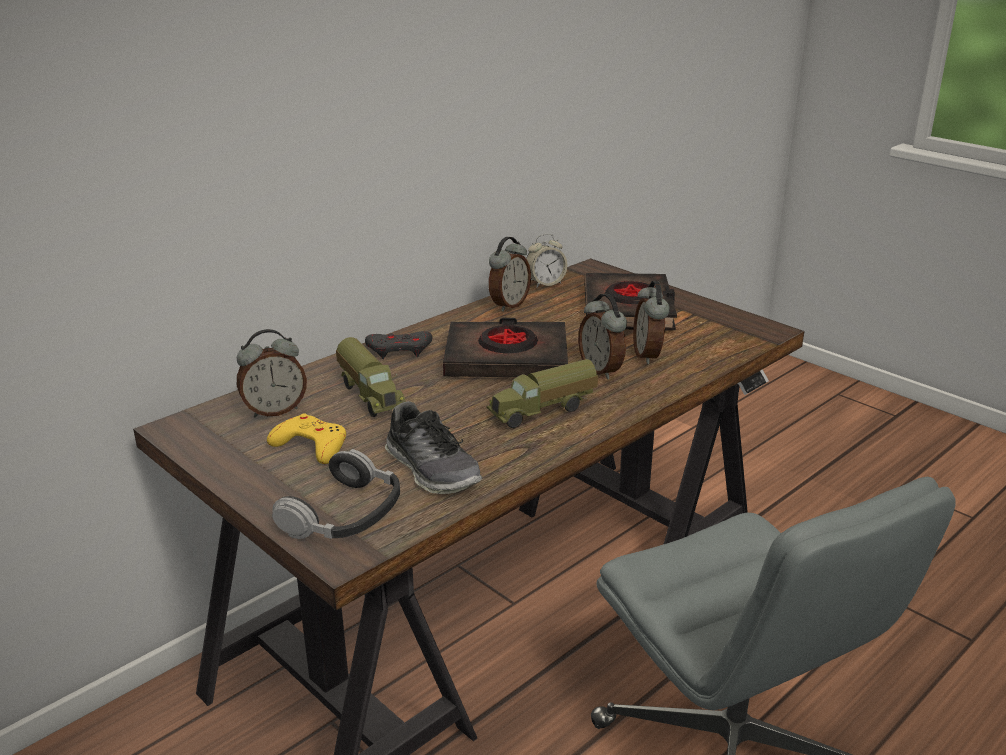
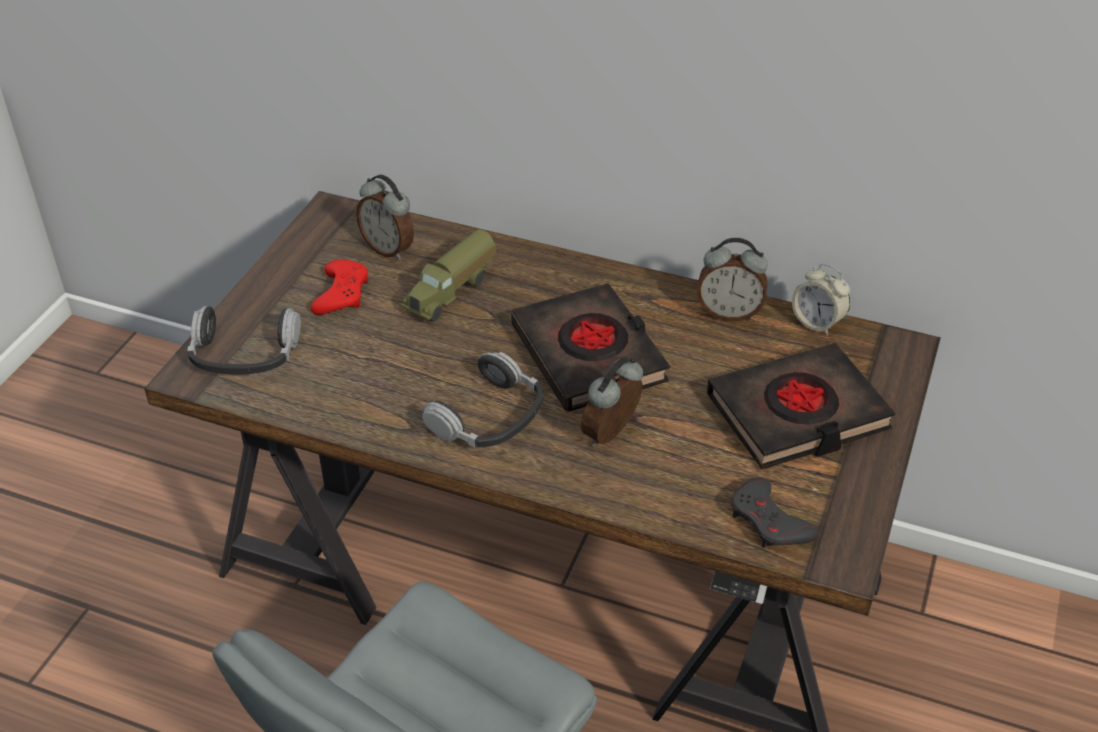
camera: 65 degrees right, 15 degrees up
(311, 445) = (341, 293): yellow game controller -> red game controller
(399, 350) = (557, 275): grey game controller -> grey game controller (769, 522)
(432, 469) = (338, 378): shoe -> none
(543, 411) = (489, 417): toy truck -> headphones
(648, 355) = (678, 463): alarm clock -> none

